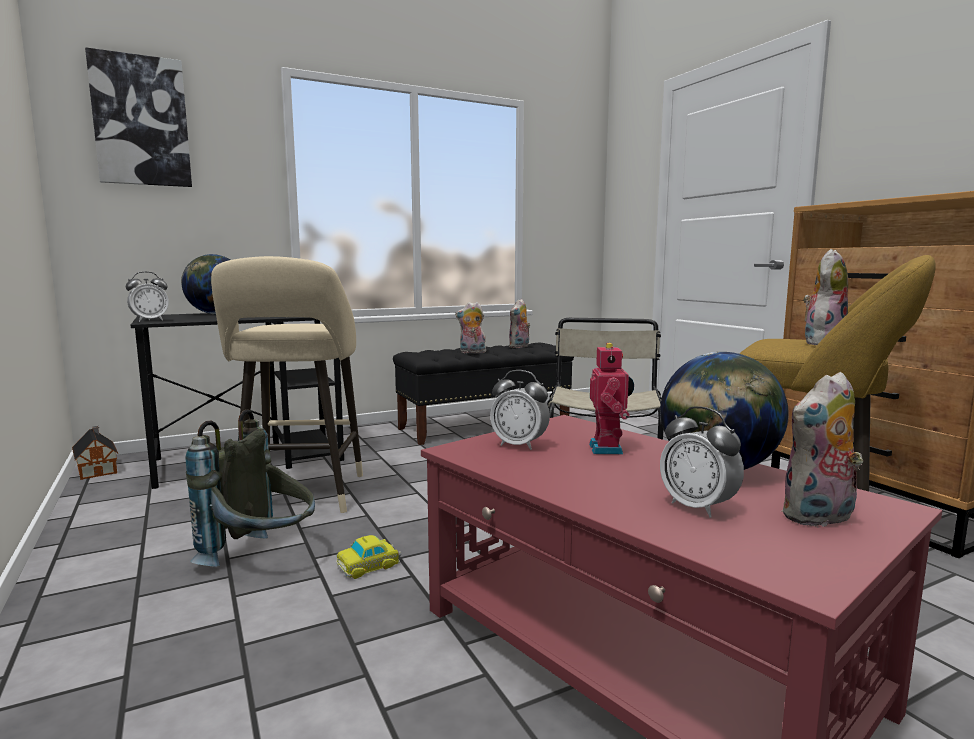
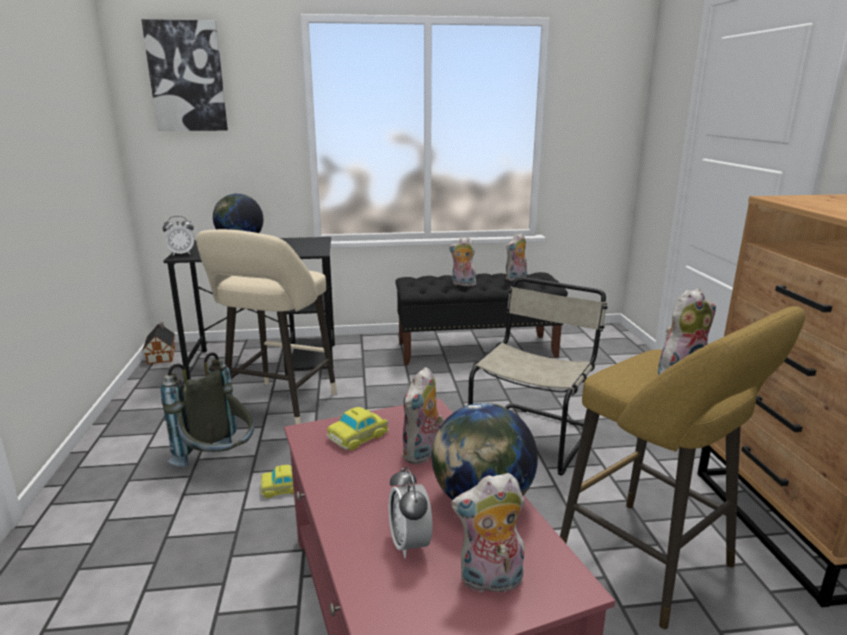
camera: 20 degrees right, 10 degrees up
(519, 445) = (359, 435): alarm clock -> toy car
(608, 449) = (423, 454): toy robot -> plush toy

